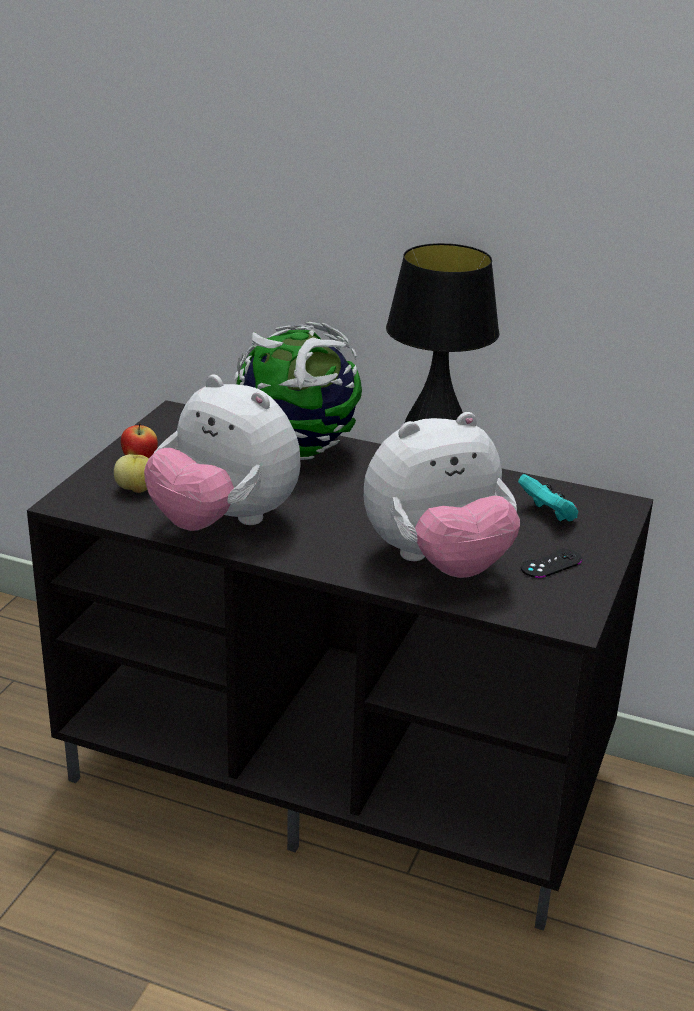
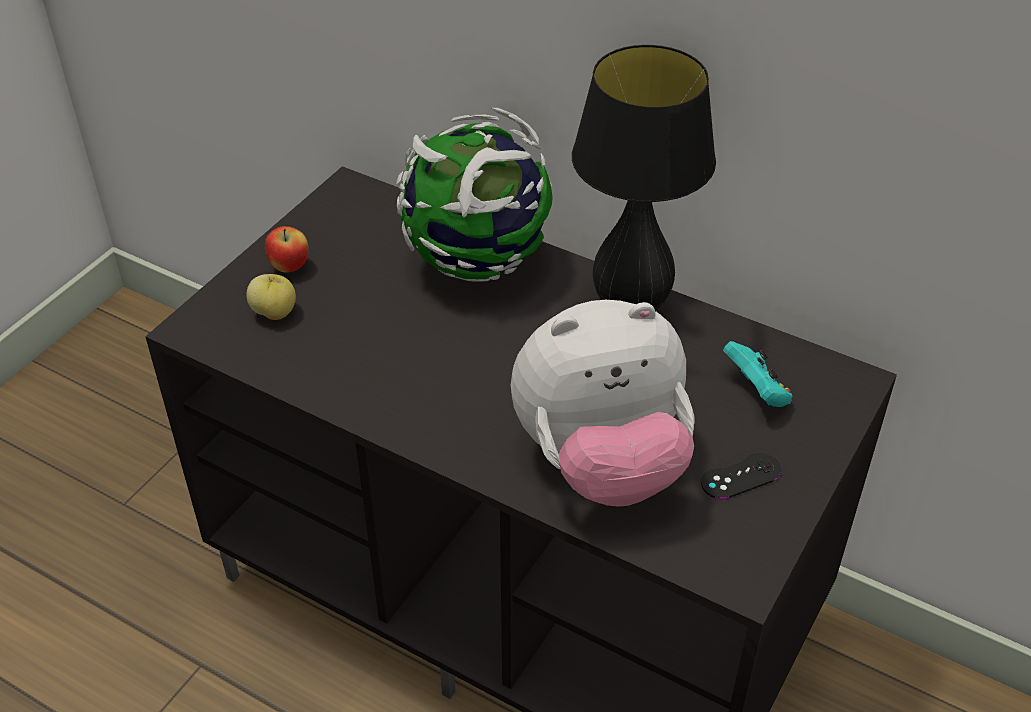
camera: 10 degrees right, 15 degrees up
(224, 522) = (364, 374): plush toy -> none

